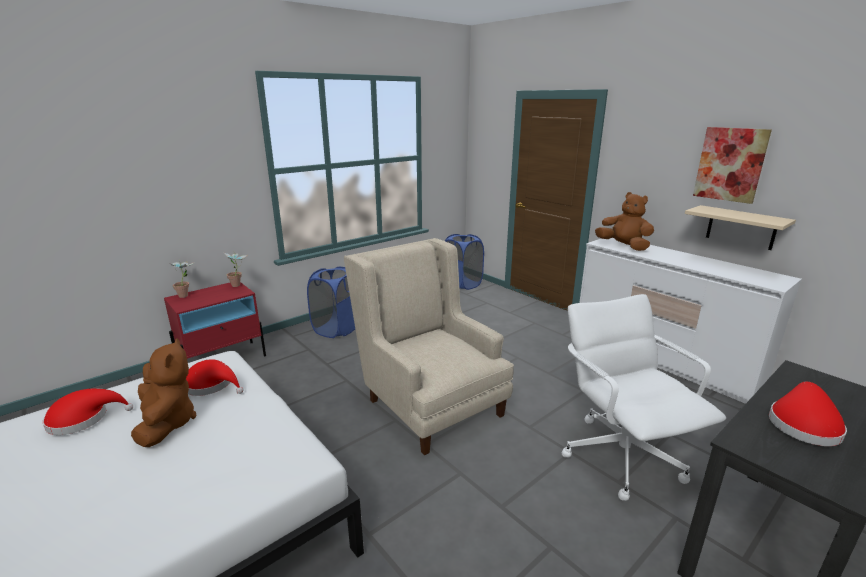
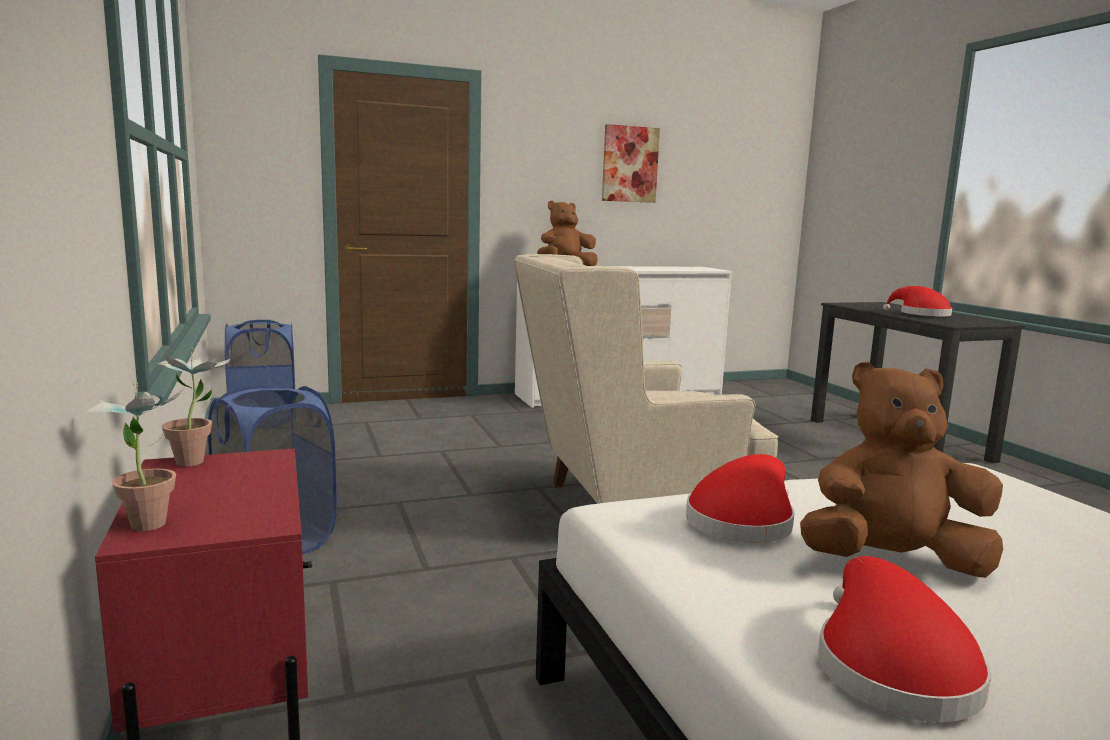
camera: 70 degrees left, 10 degrees down
(621, 455) = (779, 448): white office chair -> none
(741, 227) = (648, 229): beige shelf -> none

